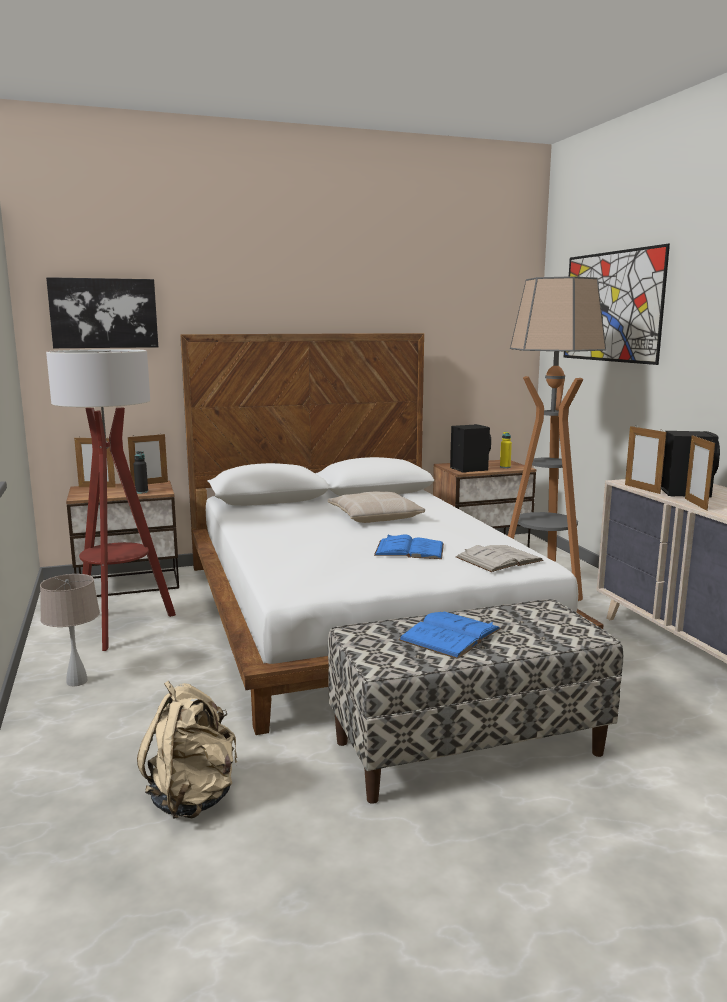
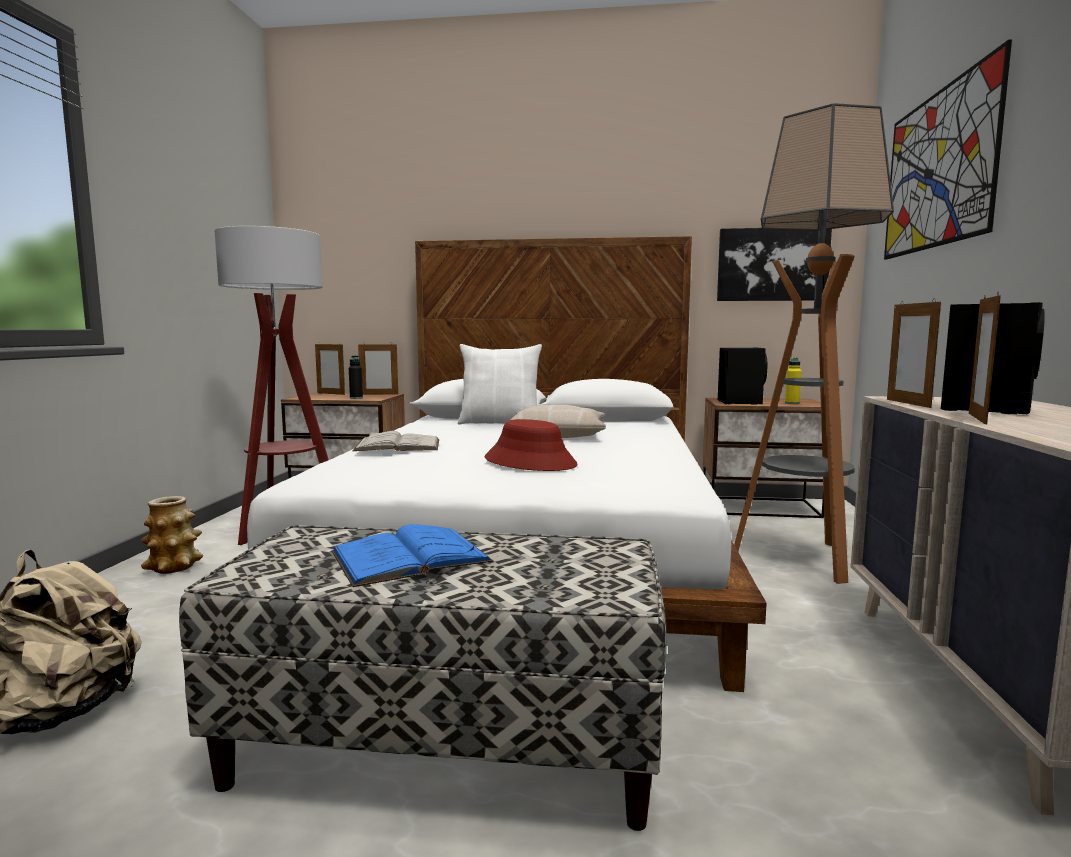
camera: 25 degrees right, 5 degrees down
(77, 681) = (174, 567): beige table lamp -> vase
(104, 313) = (350, 223): picture -> picture (772, 264)
(302, 506) = (500, 422): none -> white pillow
(409, 549) = (530, 462): blue book -> red hat
(499, 559) = (626, 481): white book -> white book (398, 445)

